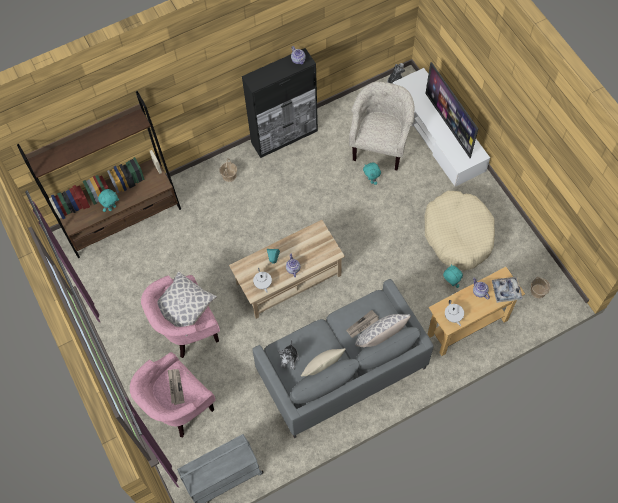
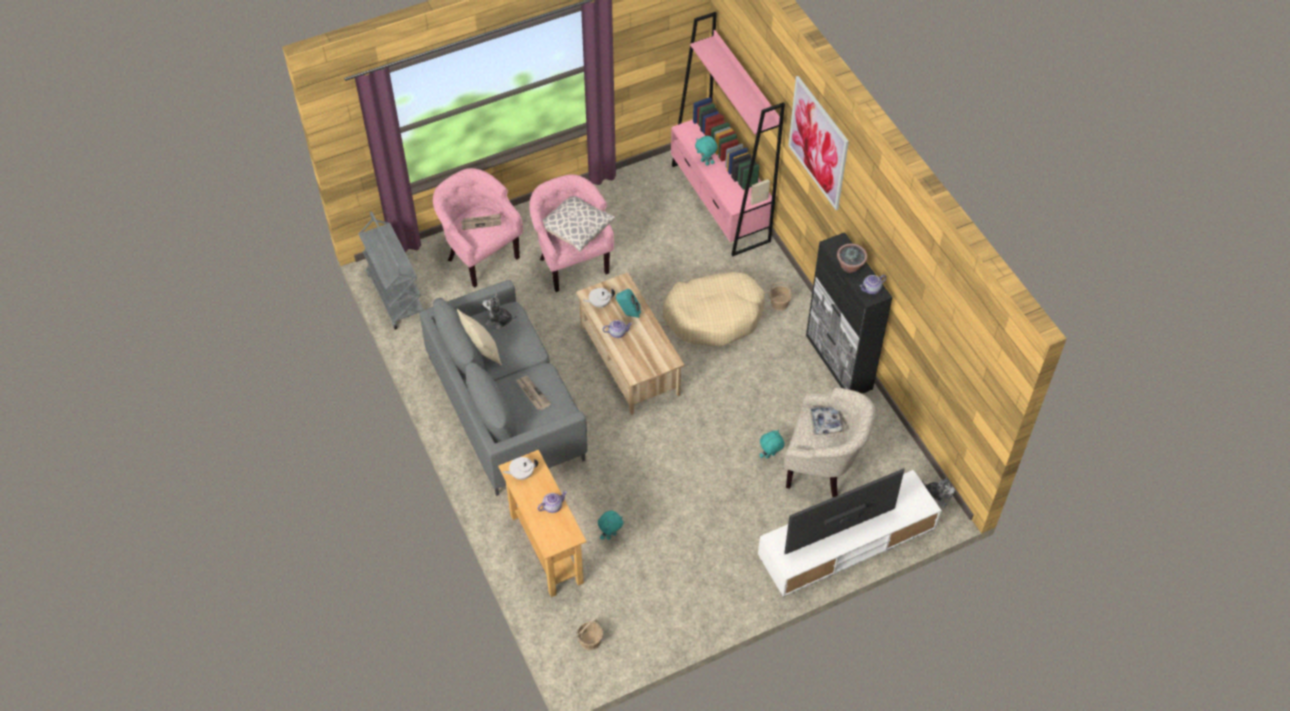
camera: 90 degrees right, 10 degrees down
(123, 219) = (720, 203): brown bookcase -> pink bookcase
(181, 69) = (818, 143): none -> picture
(277, 73) = (850, 267): none -> potted plant
(380, 338) = (513, 411): pillow -> none
(458, 234) = (682, 552): beige dog bed -> beige dog bed (714, 316)
(506, 291) = (550, 536): tray -> tray (826, 422)

